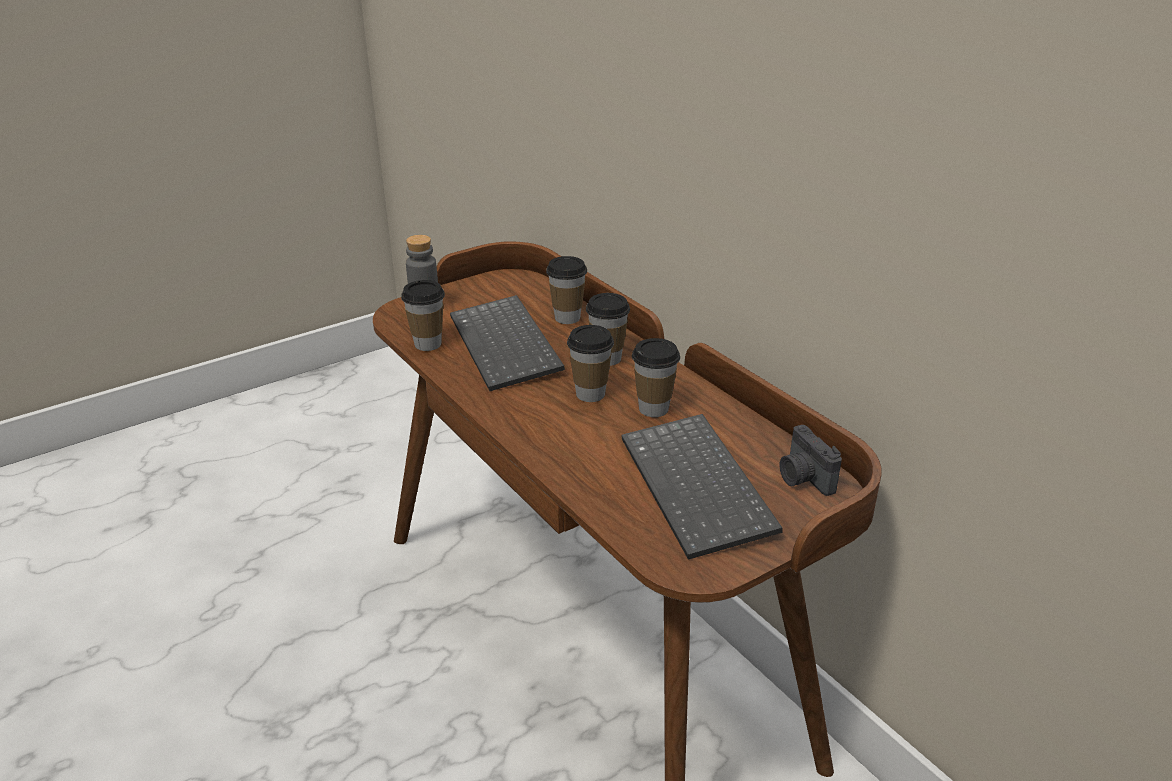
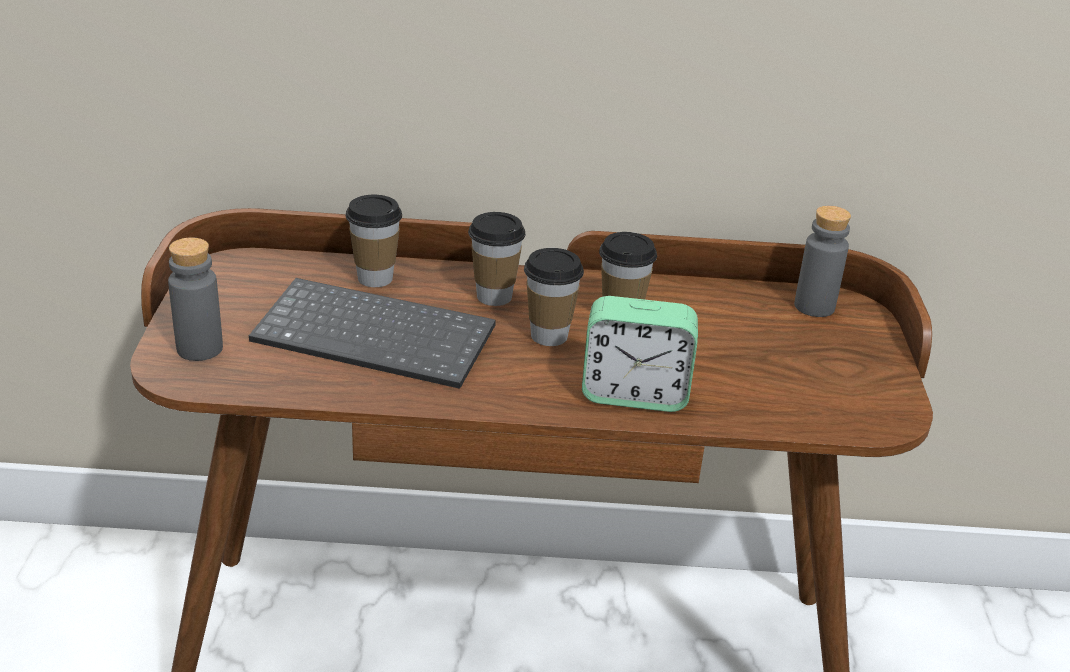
camera: 55 degrees left, 0 degrees up
(428, 344) = (291, 382): cup -> none
(566, 450) = (634, 394): none -> alarm clock
(700, 487) = (776, 357): keyboard -> none
(803, 478) = (814, 307): camera -> grey bottle

